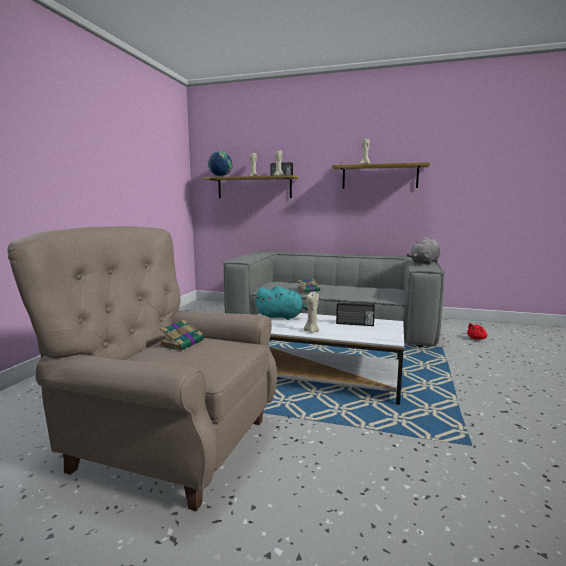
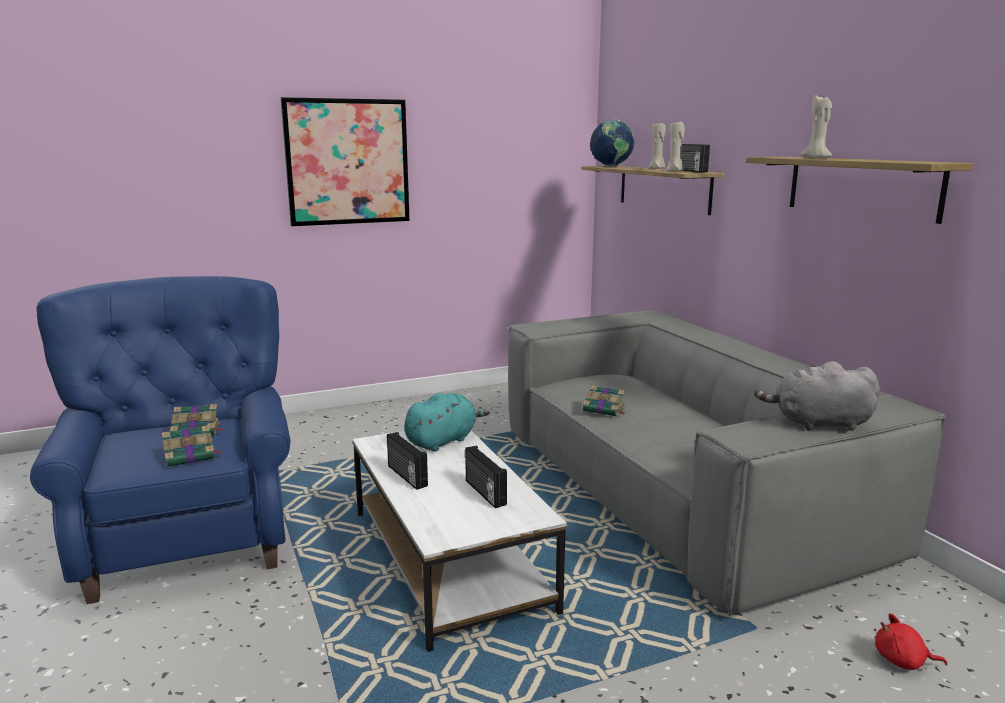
camera: 50 degrees right, 5 degrees up
(82, 160) = (347, 162): none -> picture
(166, 442) = (188, 537): beige armchair -> blue armchair
(227, 350) = (191, 456): none -> book
(281, 317) = (443, 441): turquoise plush toy -> turquoise plush toy turned 105 degrees counterclockwise
(311, 331) = (406, 476): beige candle -> radio

